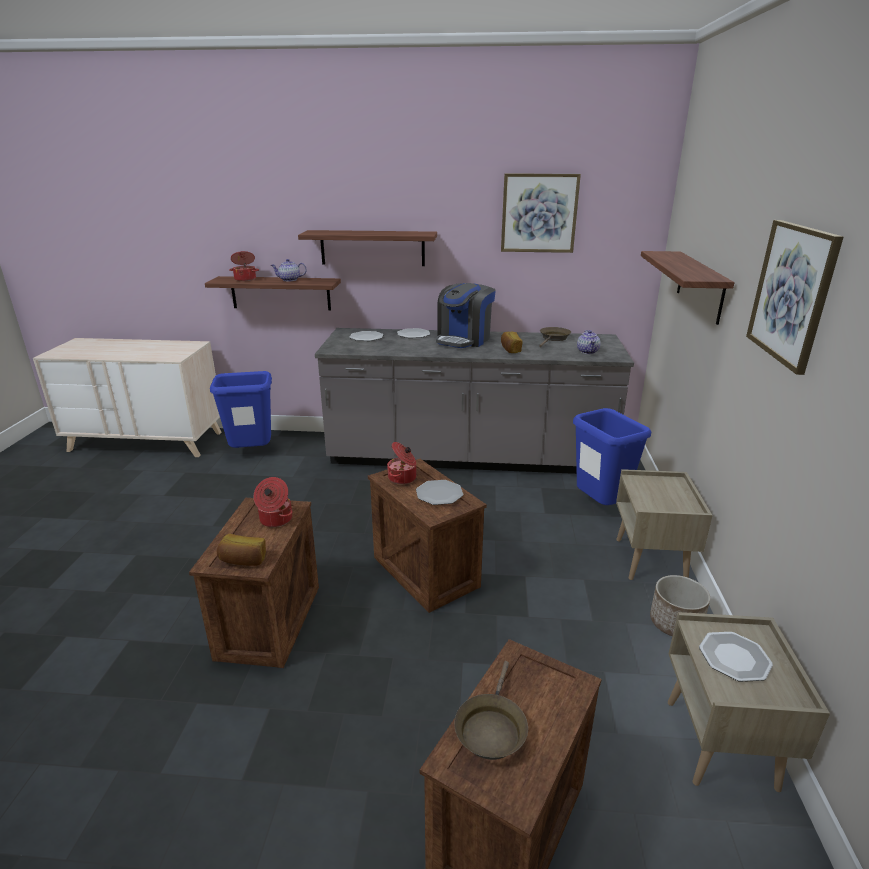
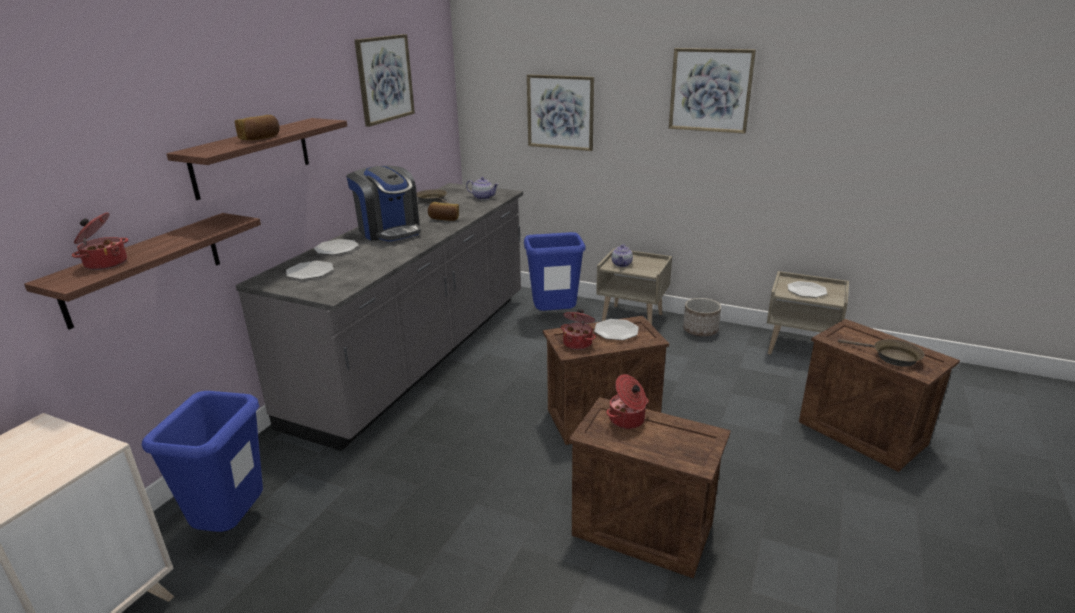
camera: 70 degrees left, 0 degrees up
(243, 560) = (699, 443): bread -> bread (260, 138)
(289, 280) = (175, 237): teapot -> teapot (622, 264)
(700, 286) = (560, 112): shelf -> picture

